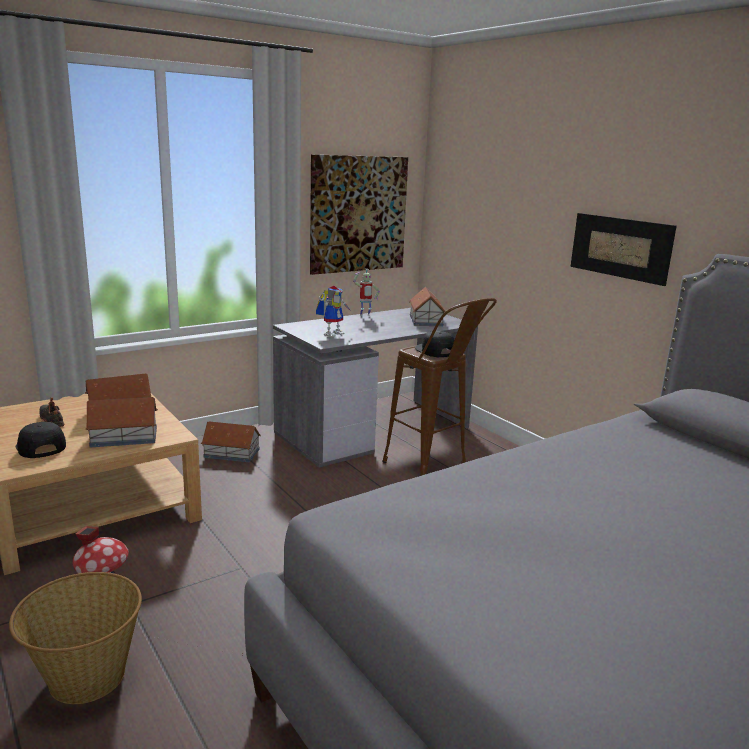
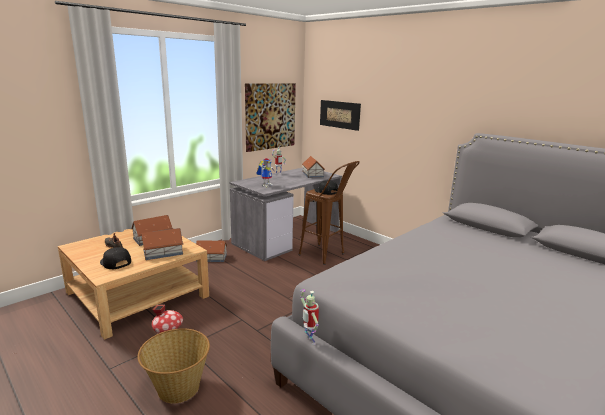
camera: 10 degrees left, 0 degrees up
(294, 626) = (309, 341): none -> toy robot
(620, 247) = (421, 131): picture -> picture (339, 114)

